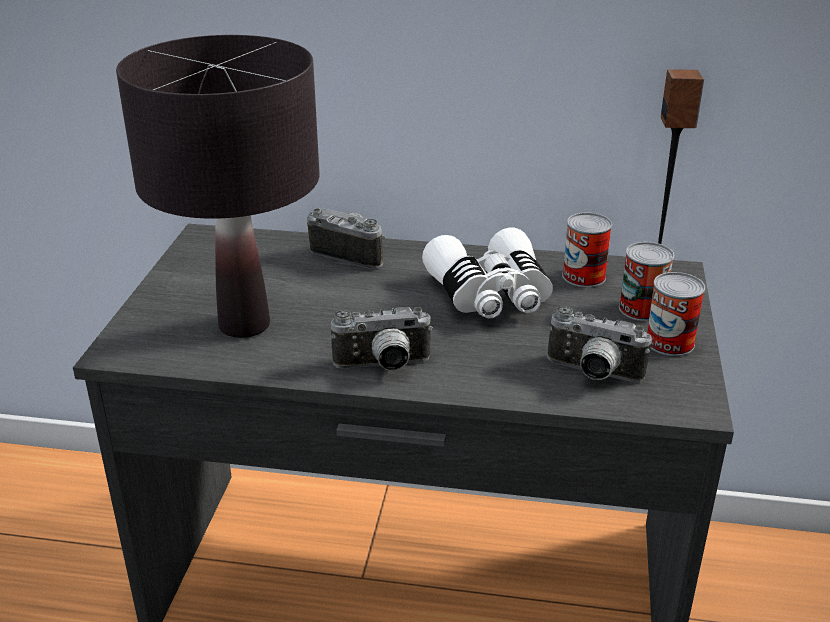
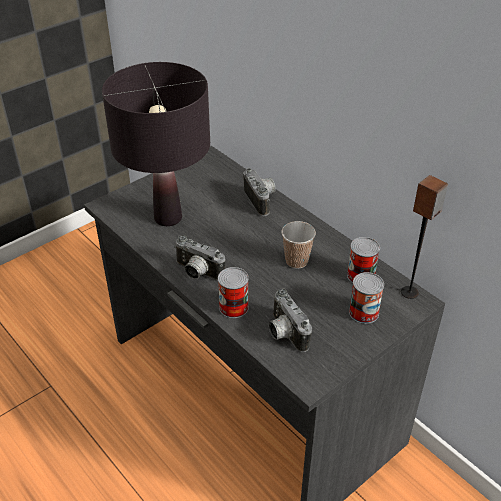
camera: 40 degrees right, 10 degrees up
(490, 295) = (296, 261): white binoculars -> cup
(669, 342) = (349, 340): can -> can (233, 307)

